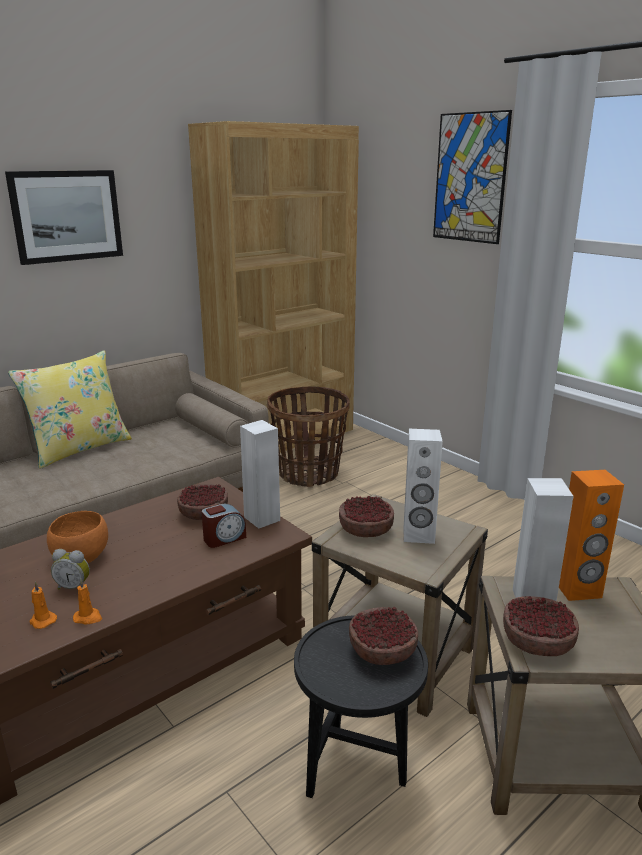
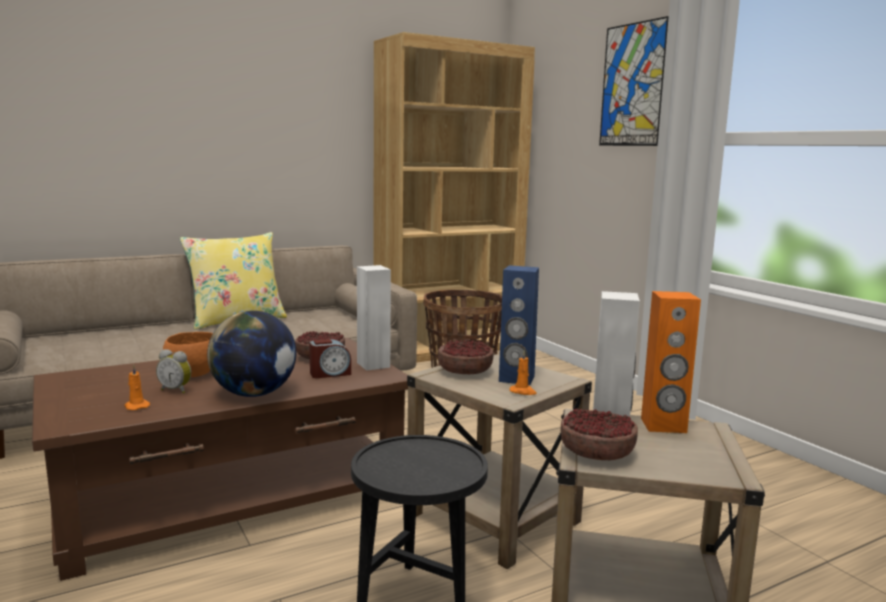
camera: 10 degrees right, 10 degrees down
(67, 216) = (254, 112): picture -> none
(88, 618) = (177, 408): orange candle -> orange candle (523, 392)
(160, 582) = (254, 394): none -> globe
(383, 650) = (444, 459): bowl -> none
(418, 535) = (516, 379): white speaker -> blue speaker

